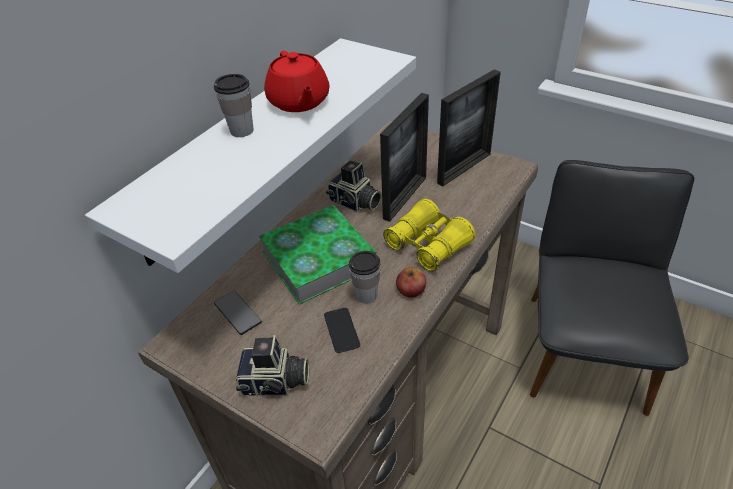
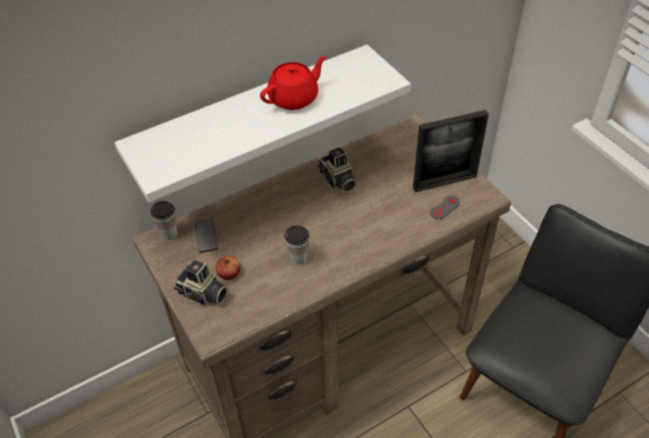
camera: 25 degrees right, 5 degrees up
(241, 130) = (241, 110): cup -> cup (169, 233)
(299, 102) = (294, 98): red teapot -> red teapot turned 135 degrees counterclockwise
(319, 259) = (282, 217): book -> none
(341, 330) = (265, 277): phone -> none
(405, 197) = (378, 191): picture frame -> none
(411, 289) = (332, 267): apple -> apple (229, 273)
(428, 244) = (369, 237): yellow binoculars -> none
(482, 190) = (444, 207): none -> grey game controller

